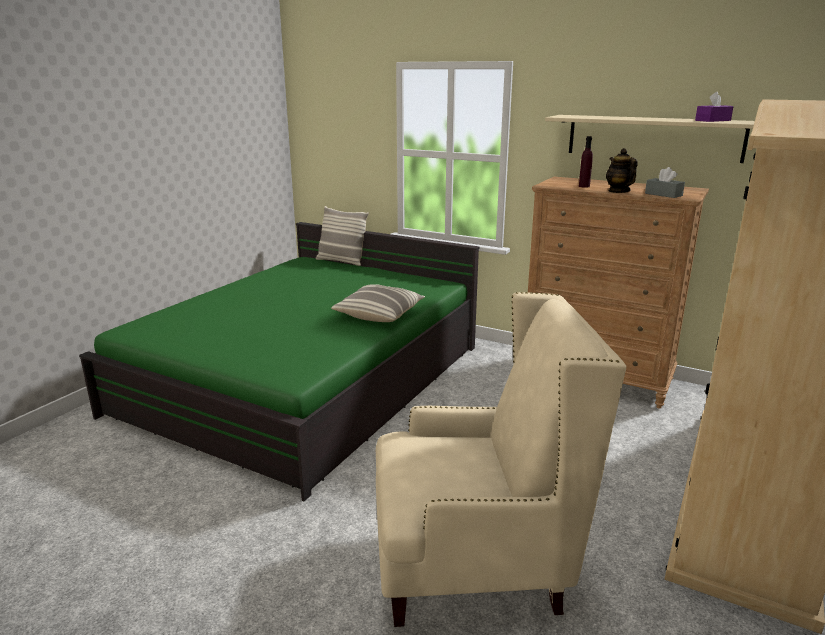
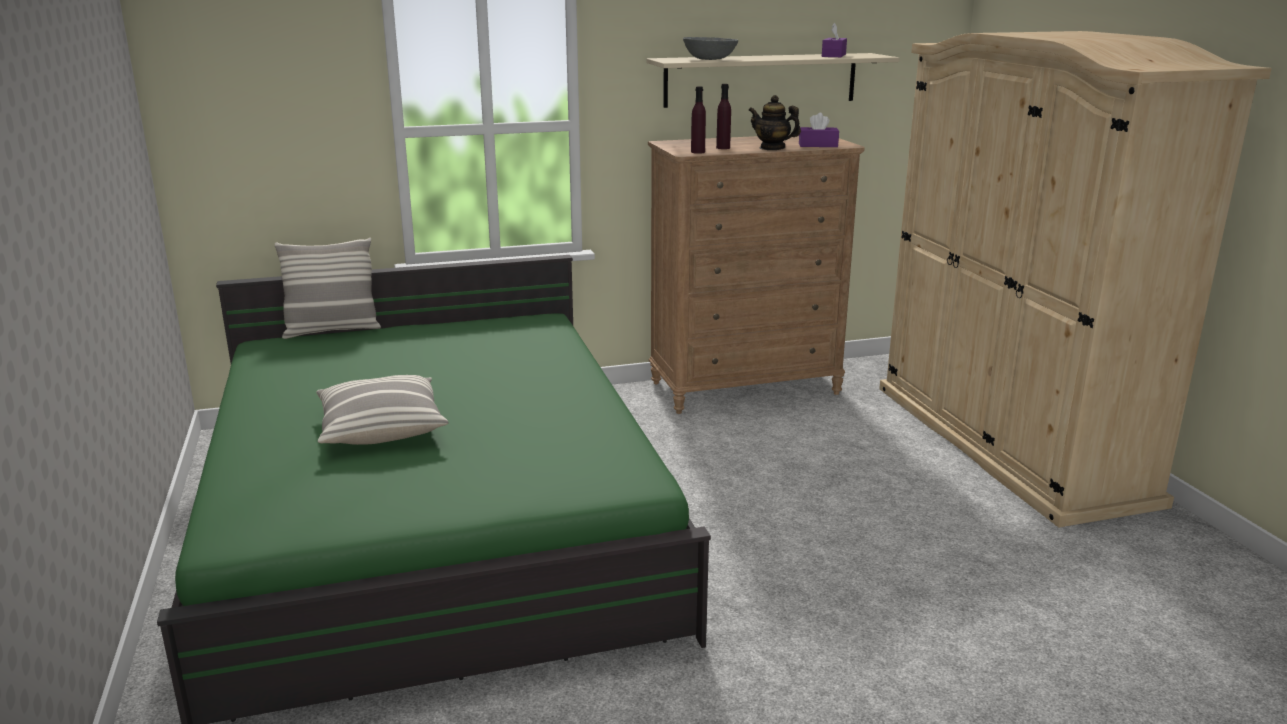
camera: 45 degrees left, 0 degrees up
(379, 314) = (558, 377): pillow -> pillow (381, 428)
(472, 570) = (947, 605): beige armchair -> none
(555, 186) = (698, 152): none -> purple bottle
(593, 117) = (709, 59): none -> grey bowl
(663, 194) = (818, 145): grey tissue box -> purple tissue box

